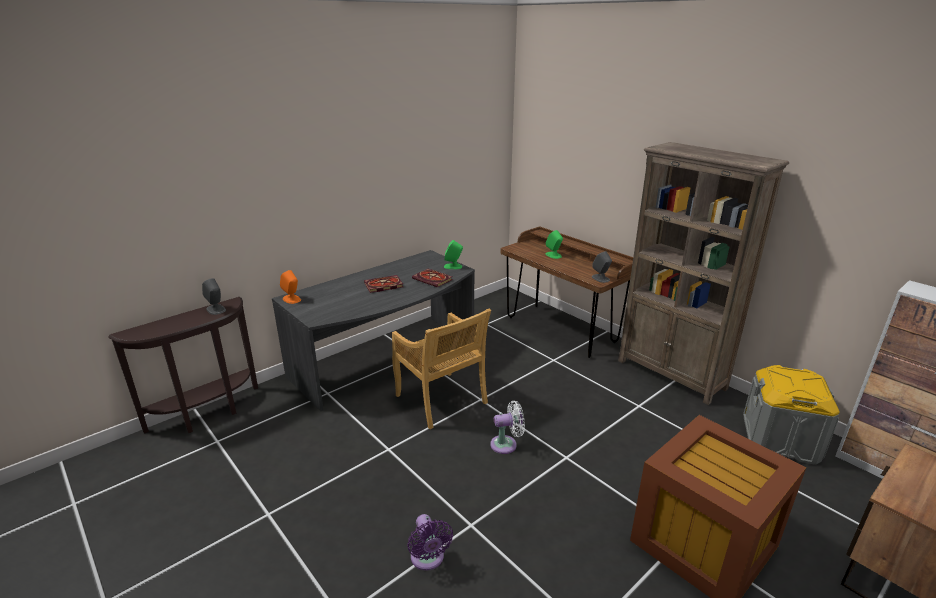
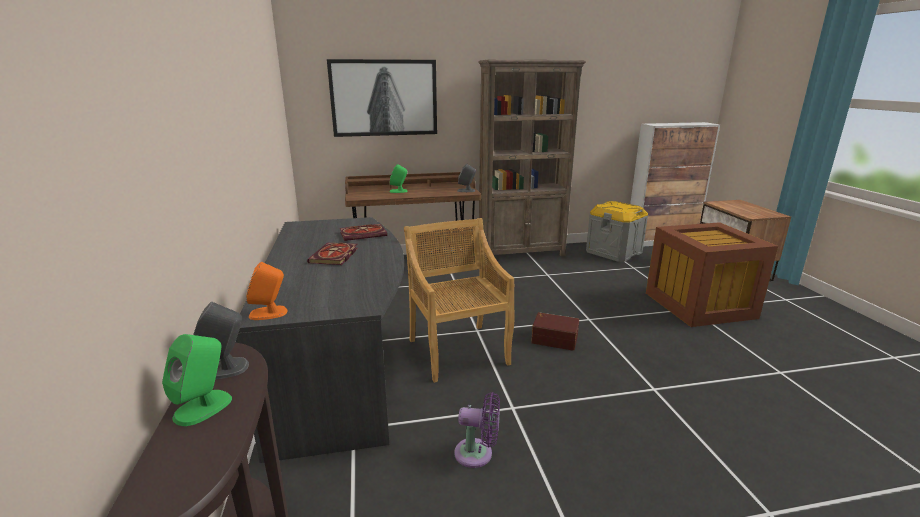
camera: 60 degrees left, 5 degrees down
(428, 559) = (693, 427): purple fan -> purple fan (477, 454)
(442, 400) = (457, 351): beige chair -> beige chair turned 105 degrees counterclockwise
(453, 266) = (349, 222): green speaker -> green speaker (204, 407)
(506, 444) = (554, 338): white fan -> brown storage box
(579, 163) = (384, 98): none -> picture

